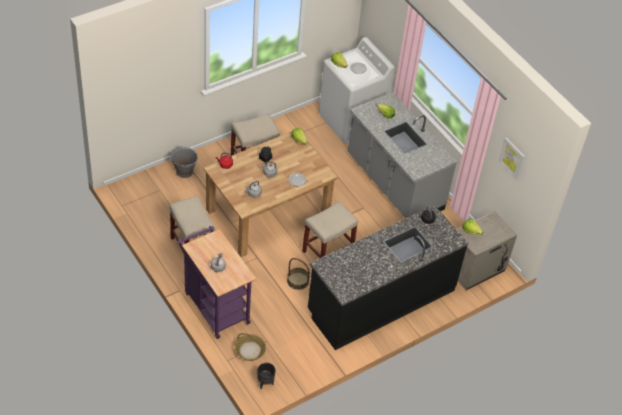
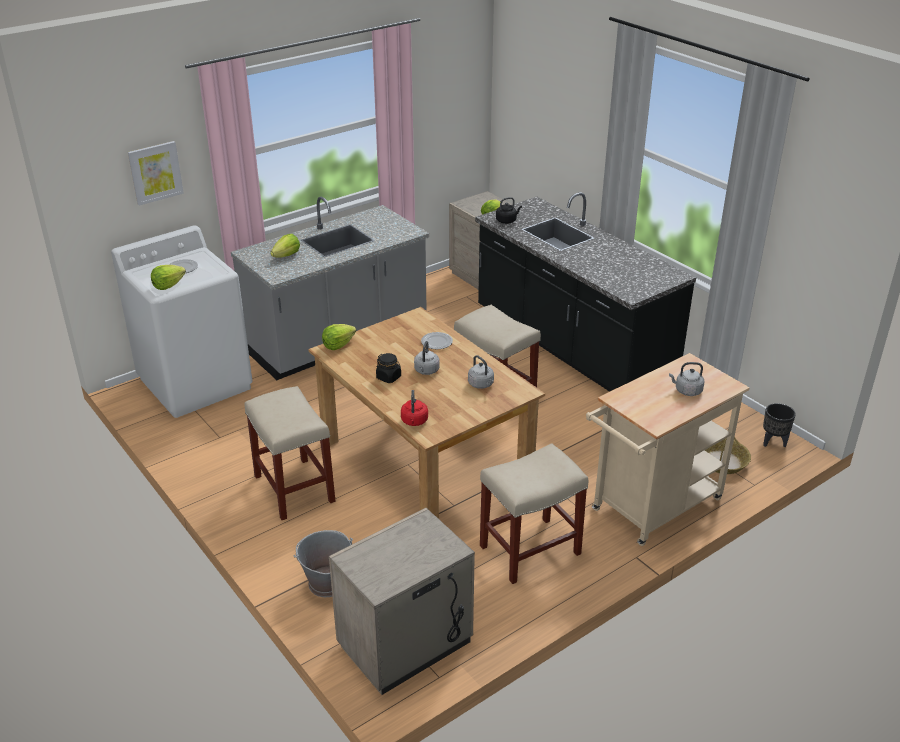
camera: 90 degrees left, 15 degrees down
(142, 196) = (406, 645): none -> beige nightstand
(214, 305) = (651, 509): purple cart -> beige cart
(297, 281) = (563, 422): basket -> none
(512, 158) = (436, 110): picture -> picture (155, 172)

